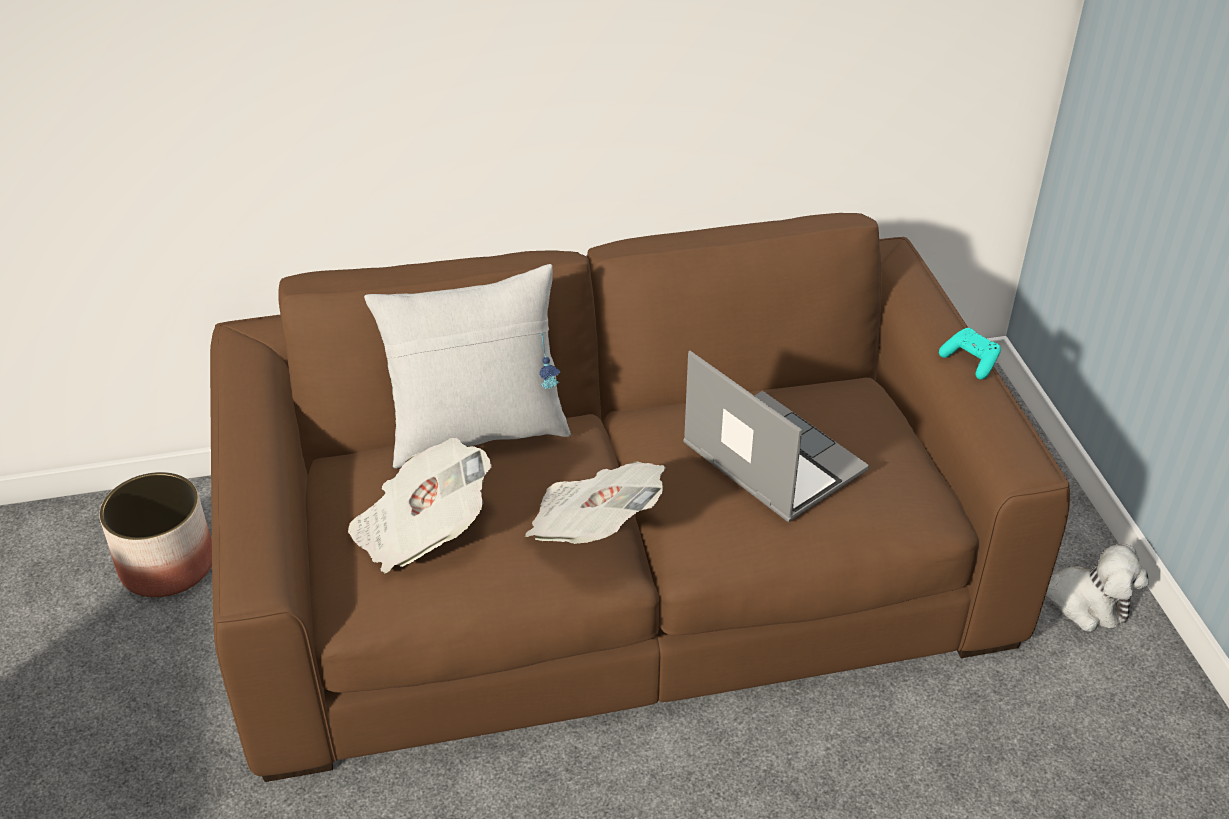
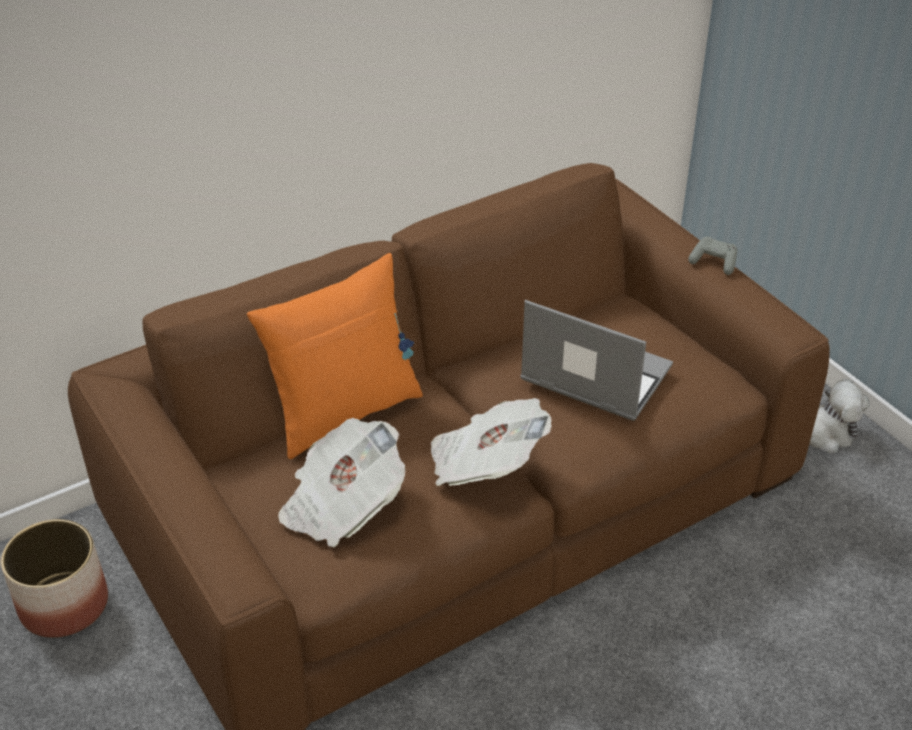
camera: 20 degrees left, 0 degrees up
(477, 435) = (344, 414): grey pillow -> orange pillow
(970, 361) = (713, 262): turquoise game controller -> grey game controller

